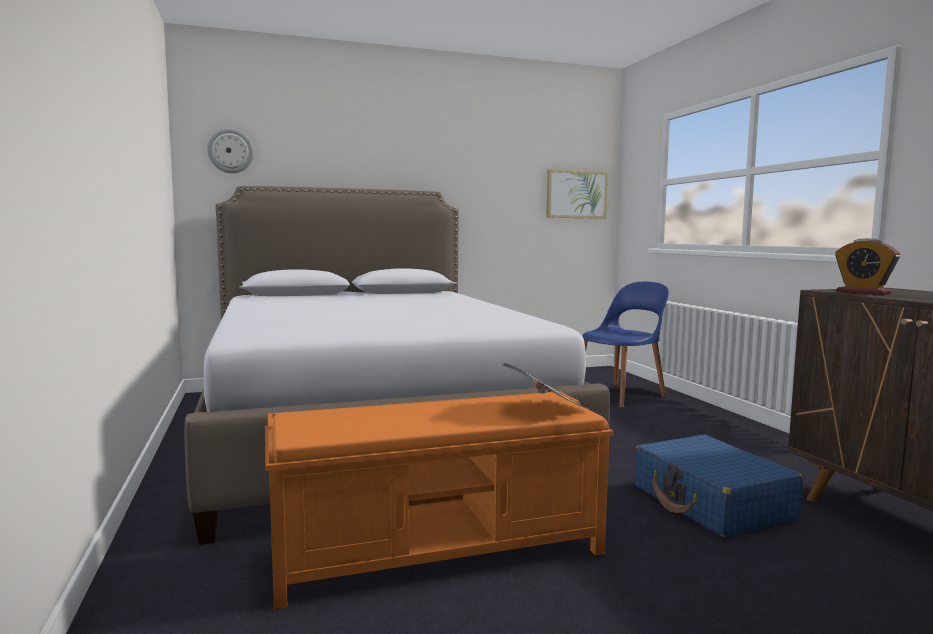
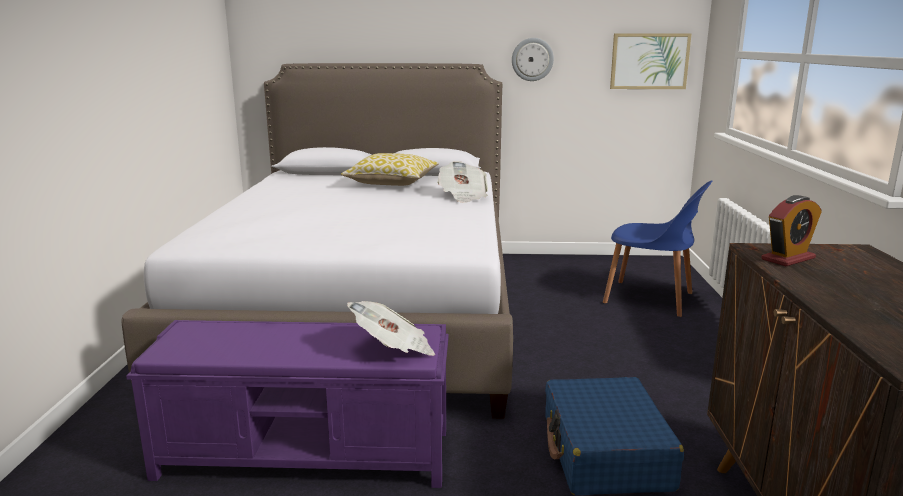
camera: 20 degrees right, 10 degrees up
(230, 151) = (278, 28): wall clock -> wall clock (532, 59)
(380, 297) = (392, 183): none -> pillow
(440, 551) = (308, 454): orange bench -> purple bench
(468, 301) = (463, 196): none -> newspaper
(621, 395) = (651, 299): blue chair -> blue chair turned 45 degrees clockwise
(863, 292) = (788, 259): alarm clock -> alarm clock turned 105 degrees counterclockwise

